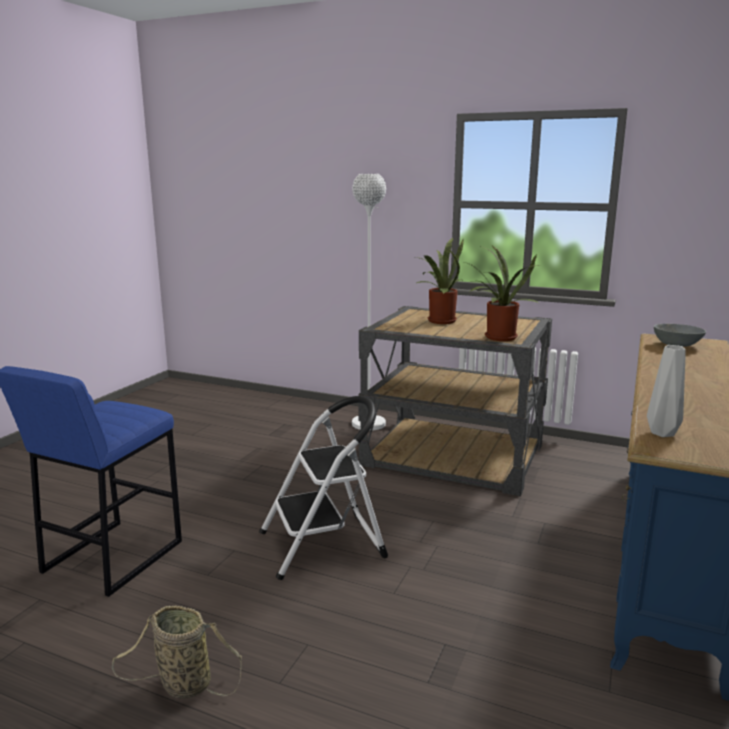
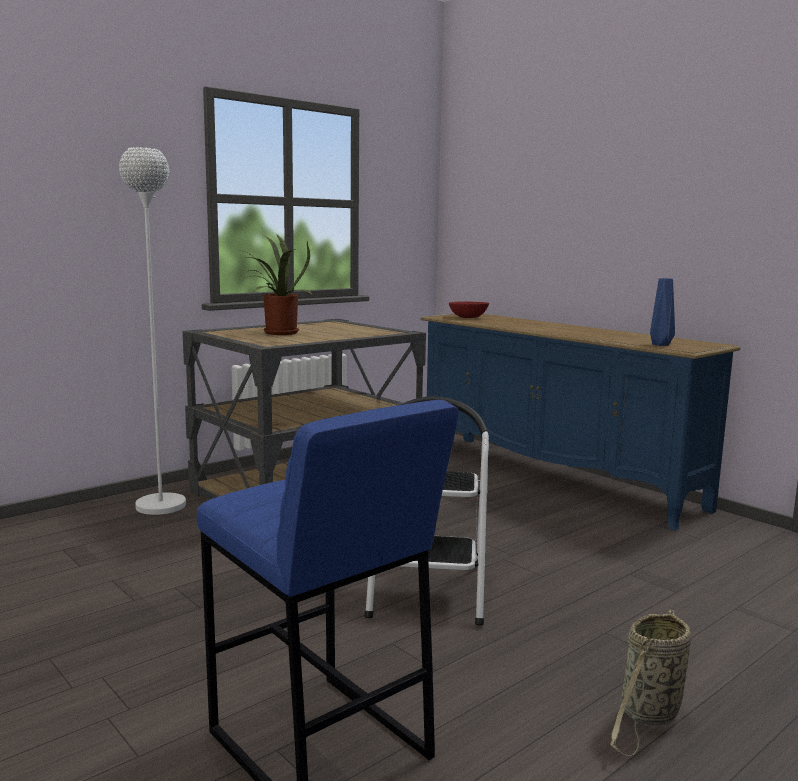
camera: 65 degrees left, 5 degrees down
(498, 338) = (380, 332): potted plant -> none
(664, 433) = (660, 344): grey vase -> blue vase
(677, 345) = (468, 317): grey bowl -> red bowl

